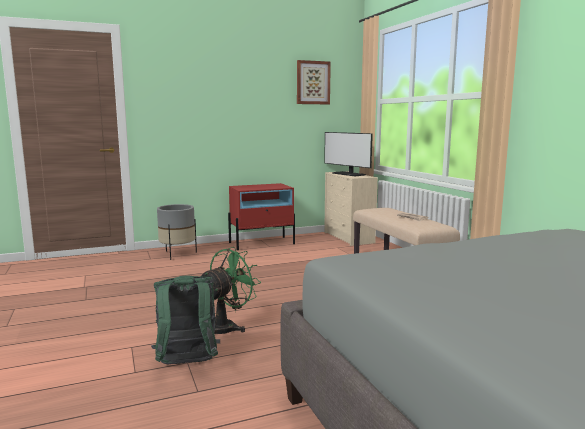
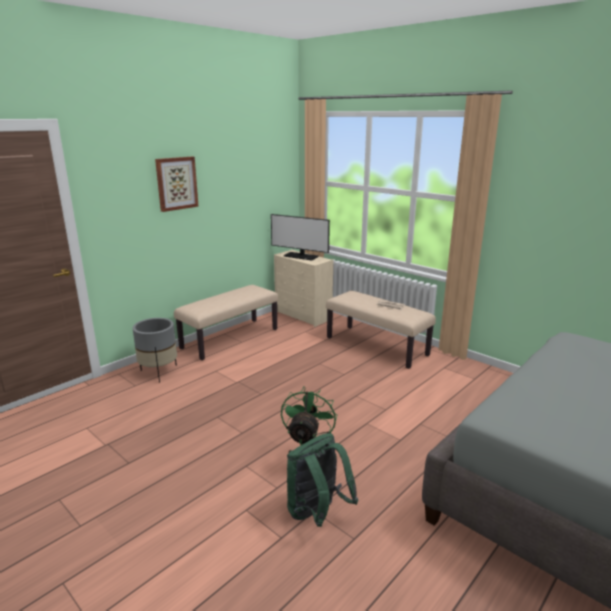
camera: 25 degrees left, 10 degrees up
(262, 243) = (230, 338): red nightstand -> beige bench
(313, 82) = (258, 165): picture -> picture (176, 183)

